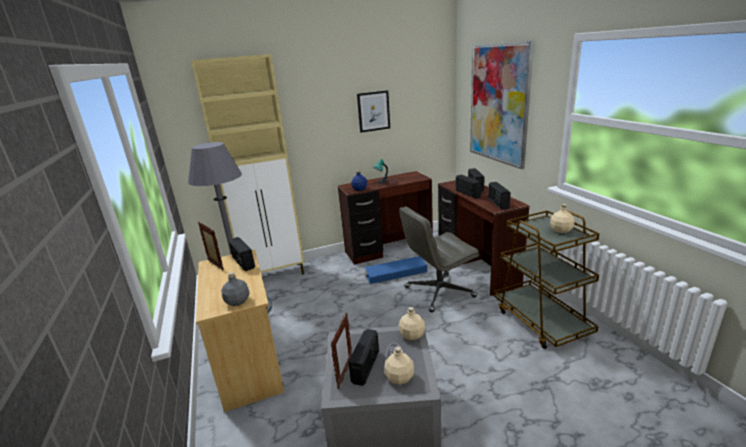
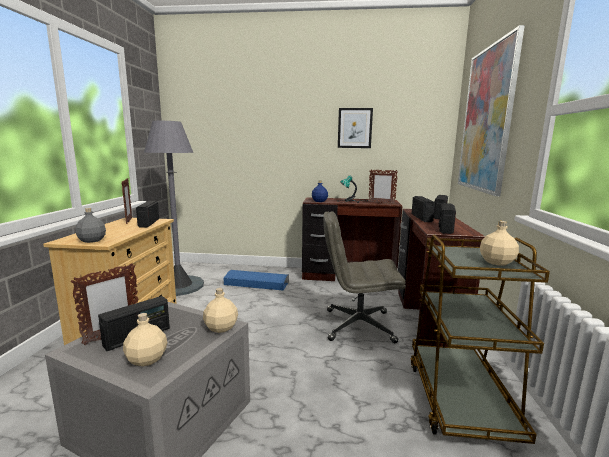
camera: 25 degrees right, 10 degrees down
(275, 275) = (229, 269): beige cabinet -> none
(395, 273) = (332, 296): blue storage box -> blue storage box (256, 284)
(413, 180) = (381, 203): none -> picture frame

